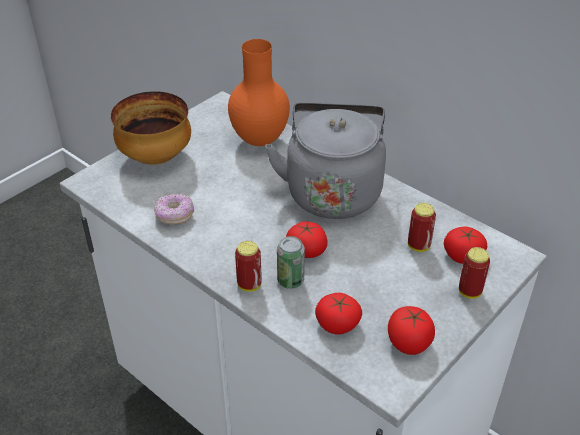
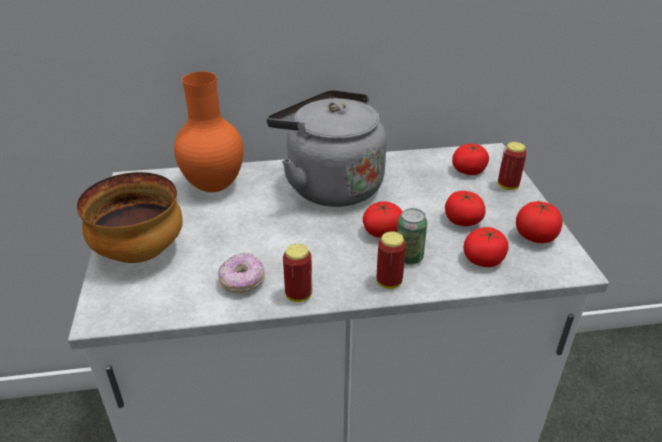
camera: 50 degrees left, 5 degrees down
(378, 287) = (462, 220): none -> tomato
(418, 246) = (438, 181): can -> can (298, 295)

